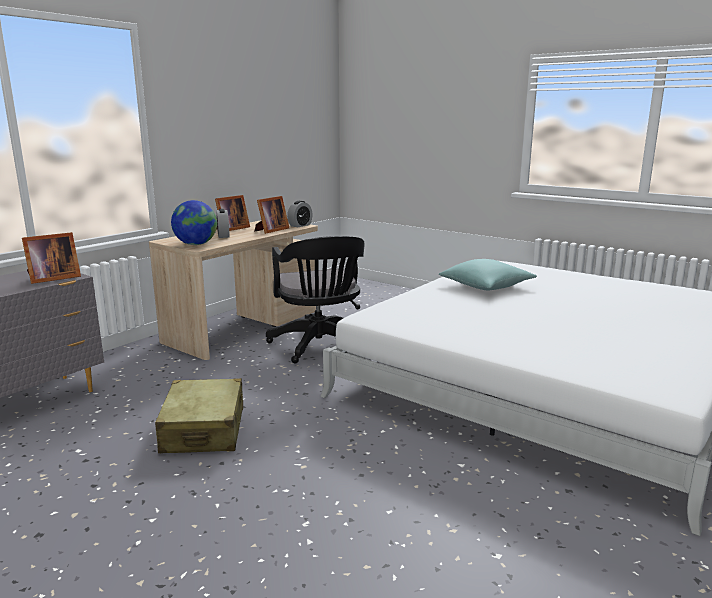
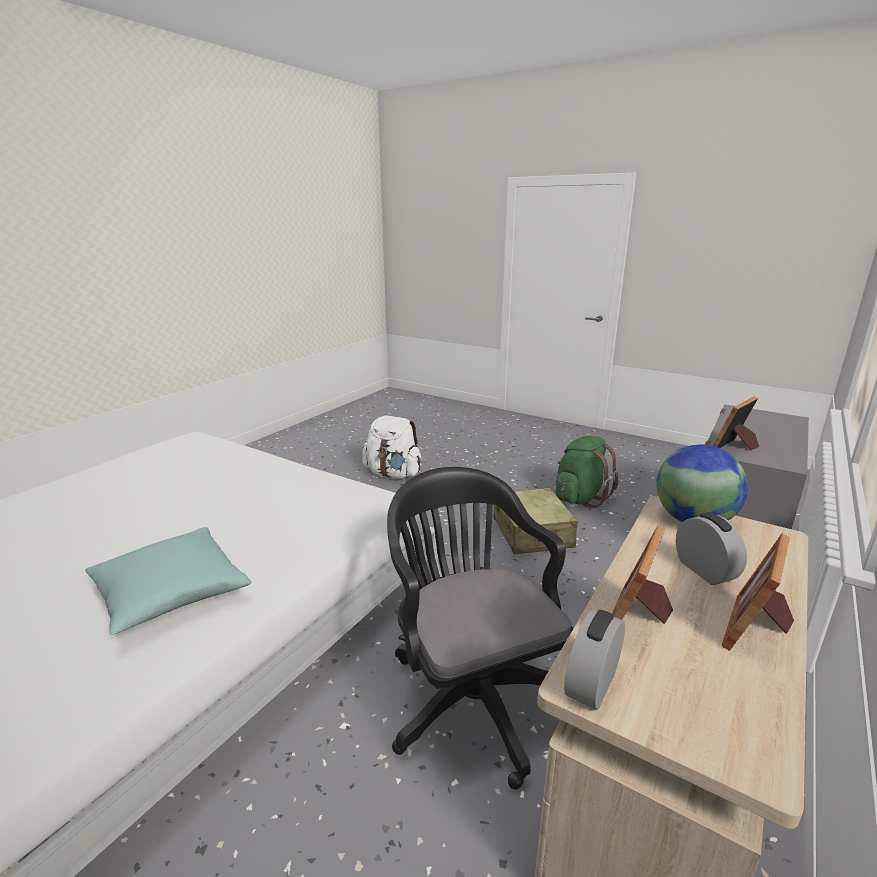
camera: 175 degrees right, 5 degrees up
(87, 475) = (580, 498): none -> green backpack
(365, 549) = (393, 474): none -> white backpack

